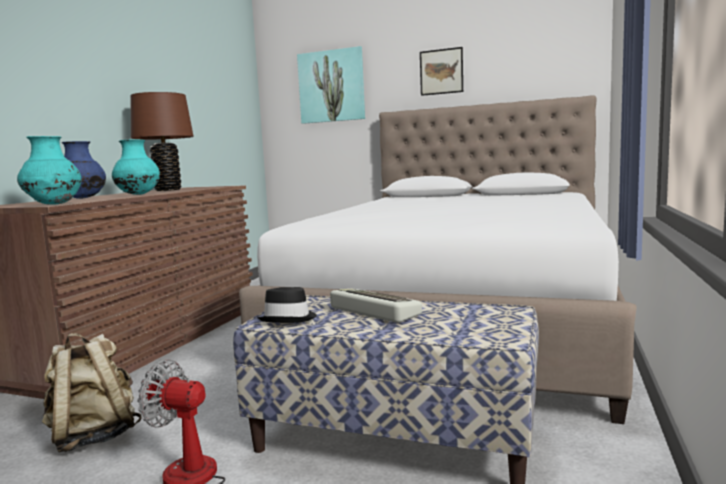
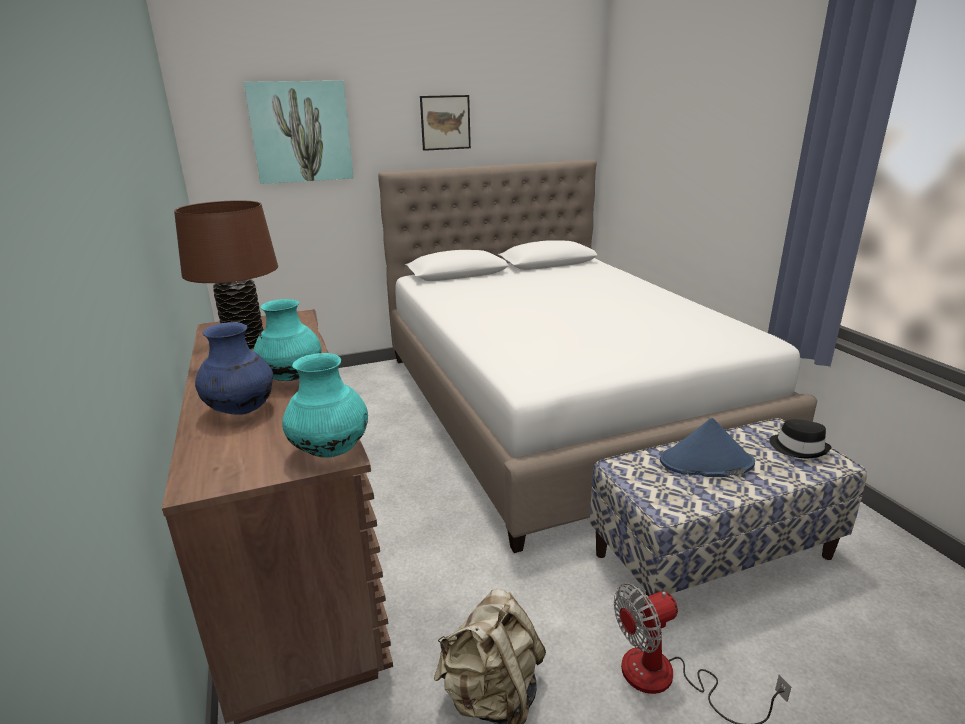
camera: 40 degrees left, 15 degrees up
(289, 318) = (671, 496): black hat -> black hat (799, 448)
(372, 312) = (706, 462): keyboard -> blue hat

